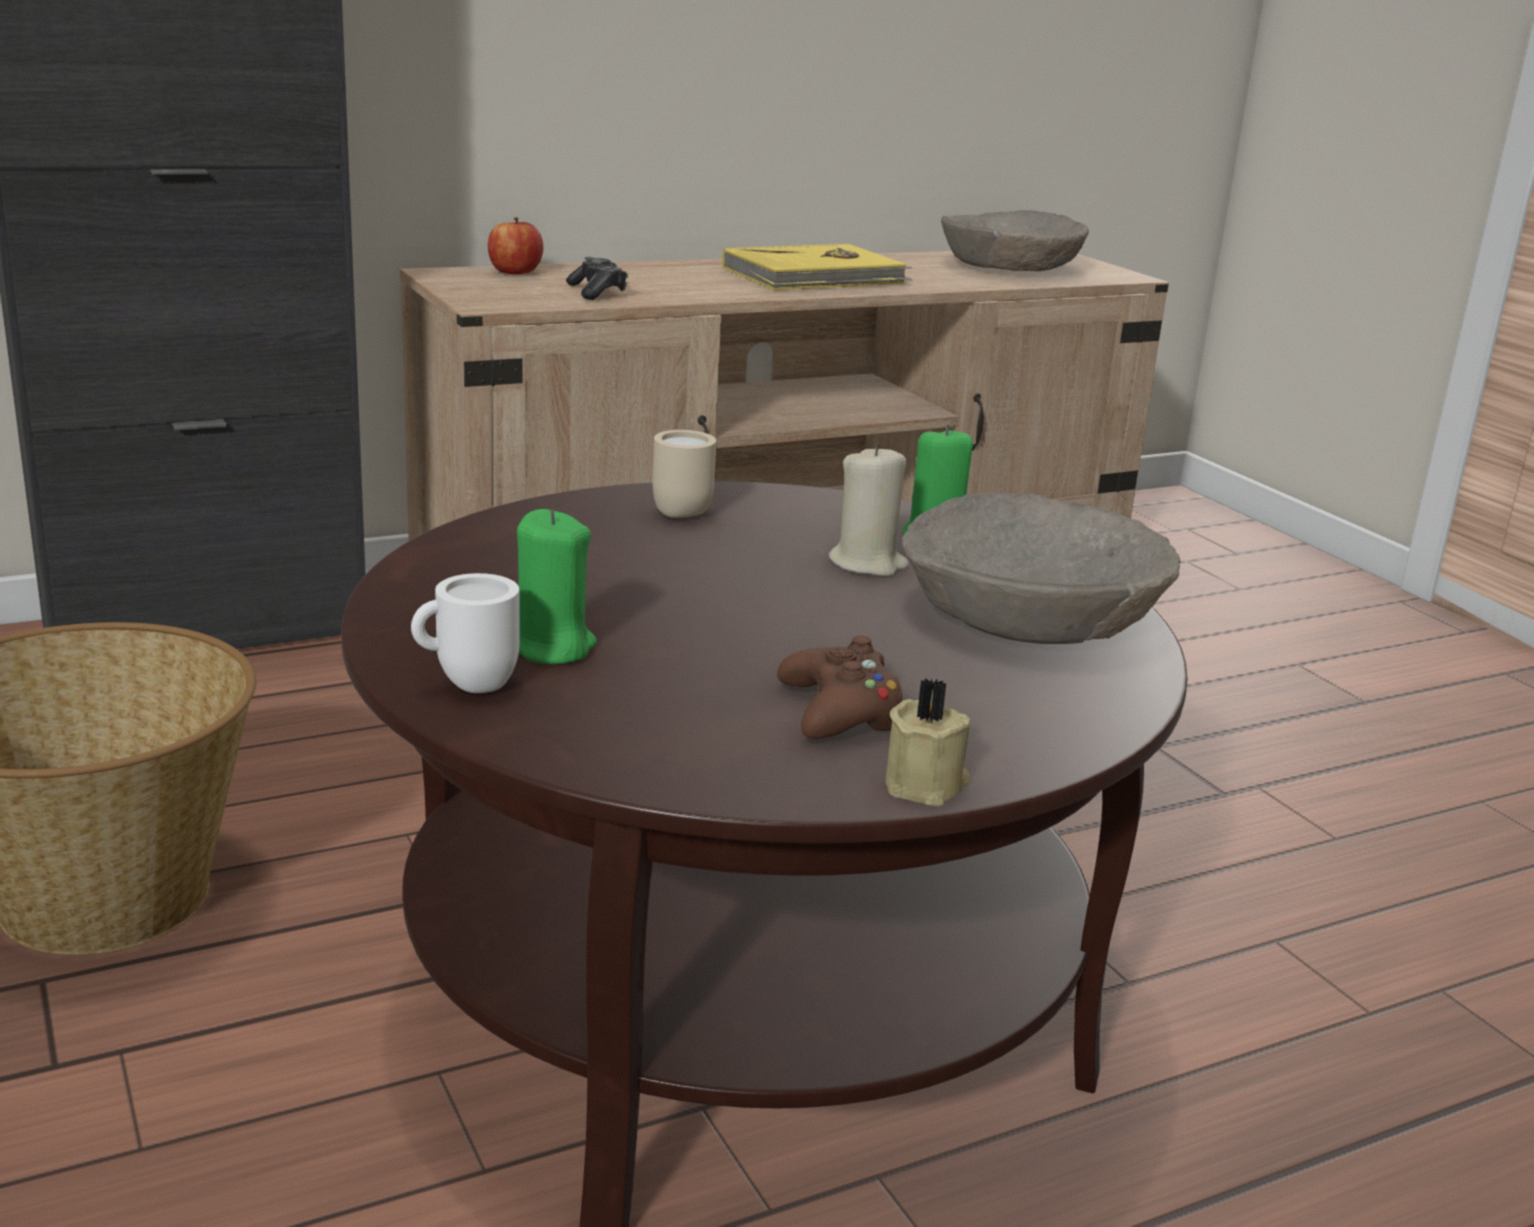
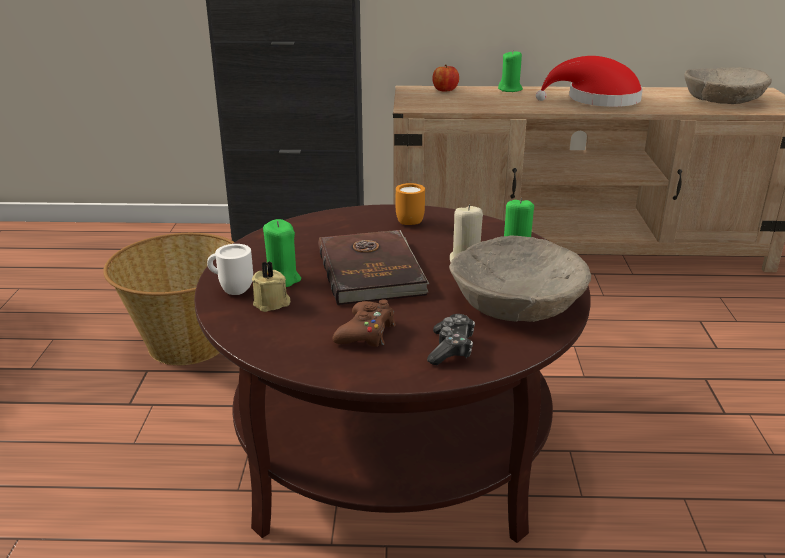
camera: 30 degrees right, 5 degrees up
(597, 292) = (470, 103): game controller -> game controller (451, 348)
(640, 266) = (510, 89): none -> green candle
(677, 511) = (409, 221): beige mug -> orange mug
(715, 605) = (372, 271): none -> brown book
(816, 276) = (597, 100): yellow book -> red hat
(927, 784) = (363, 376): beige candle -> beige candle (272, 303)

